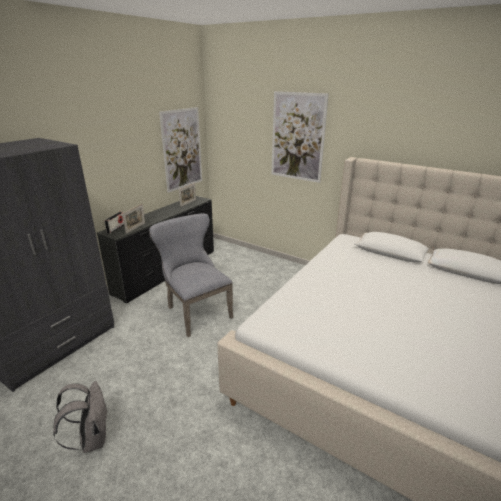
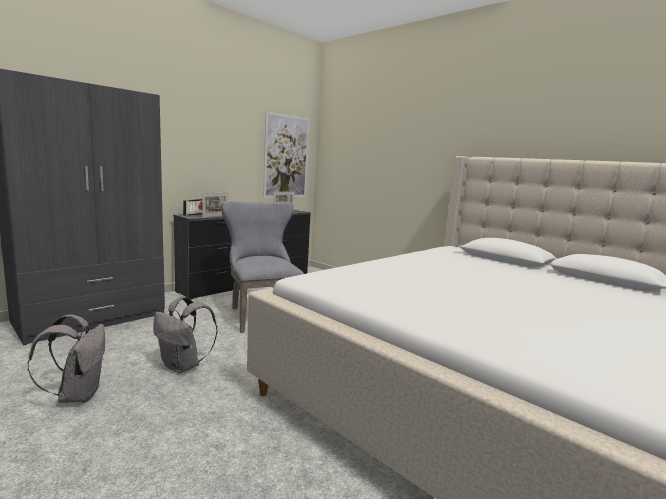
camera: 10 degrees right, 15 degrees down
(159, 387) = (183, 366): none -> grey backpack
(297, 137) = (407, 143): picture -> none

